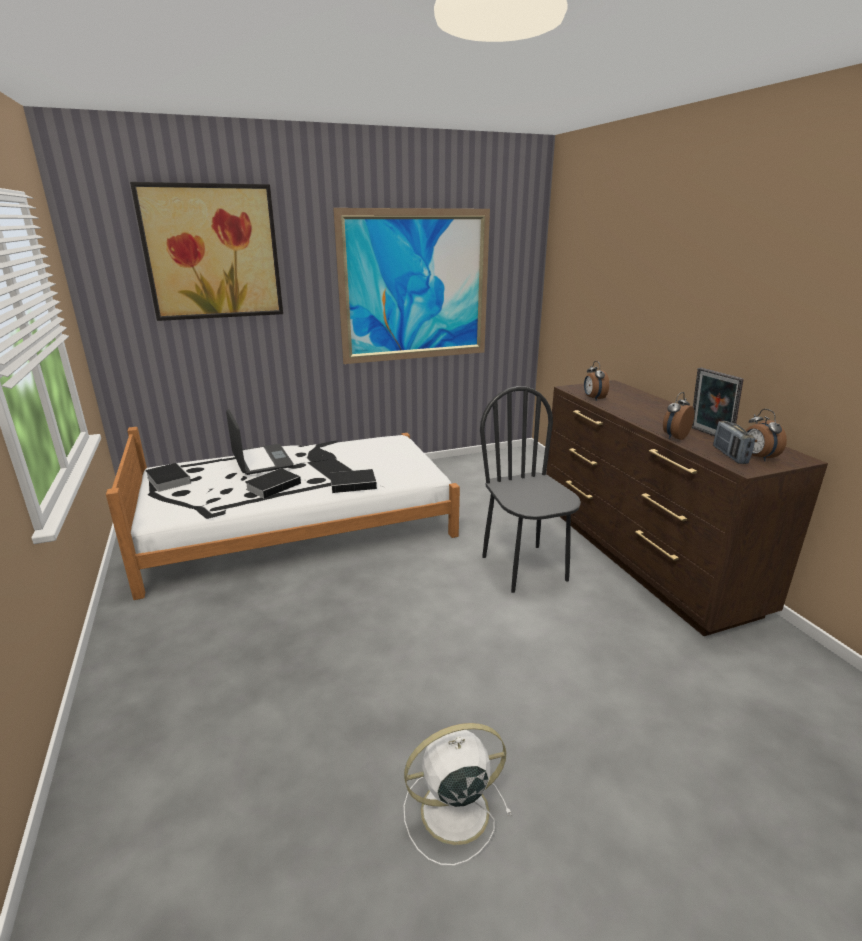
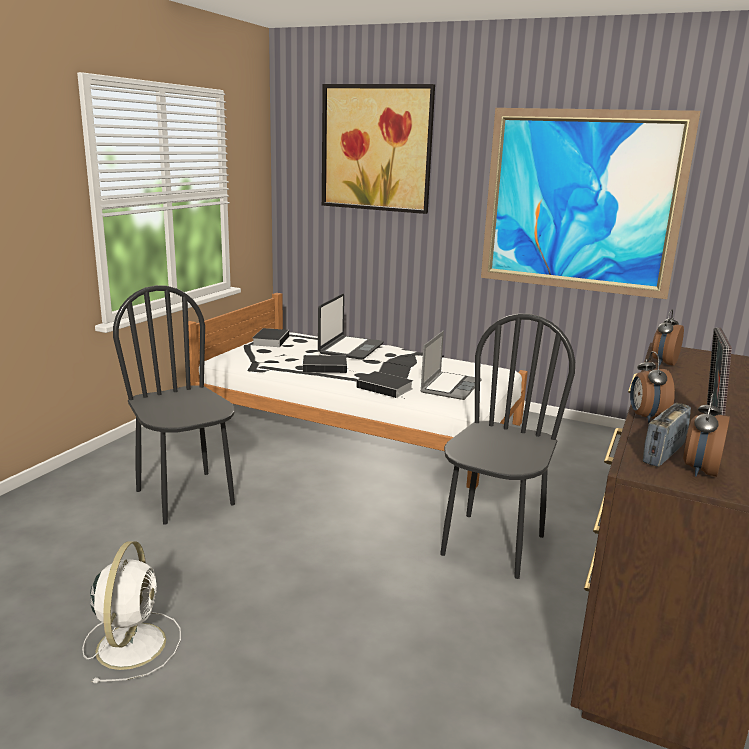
camera: 45 degrees right, 5 degrees down
(269, 670) = (186, 497): none -> black chair
(393, 464) = (450, 387): none -> laptop
(451, 812) = (132, 643): white fan -> white fan turned 60 degrees clockwise
(674, 437) = (645, 418): alarm clock -> alarm clock turned 90 degrees counterclockwise

